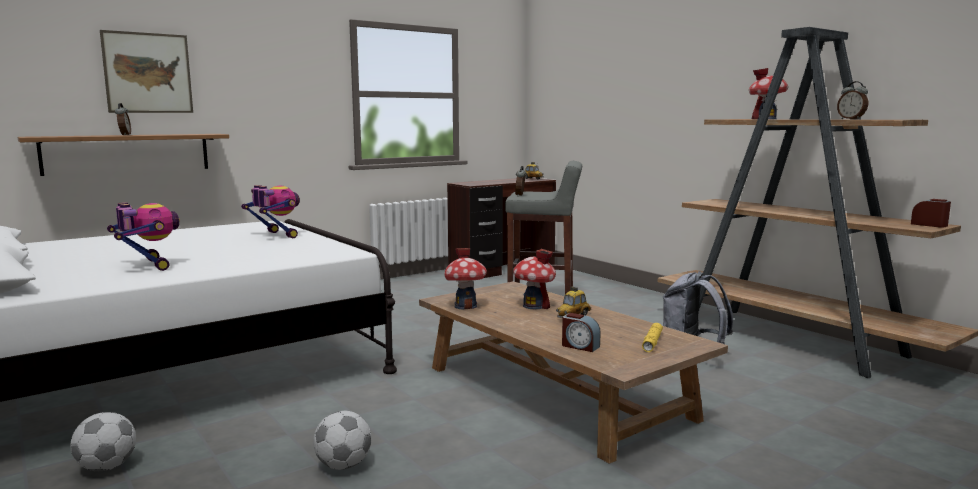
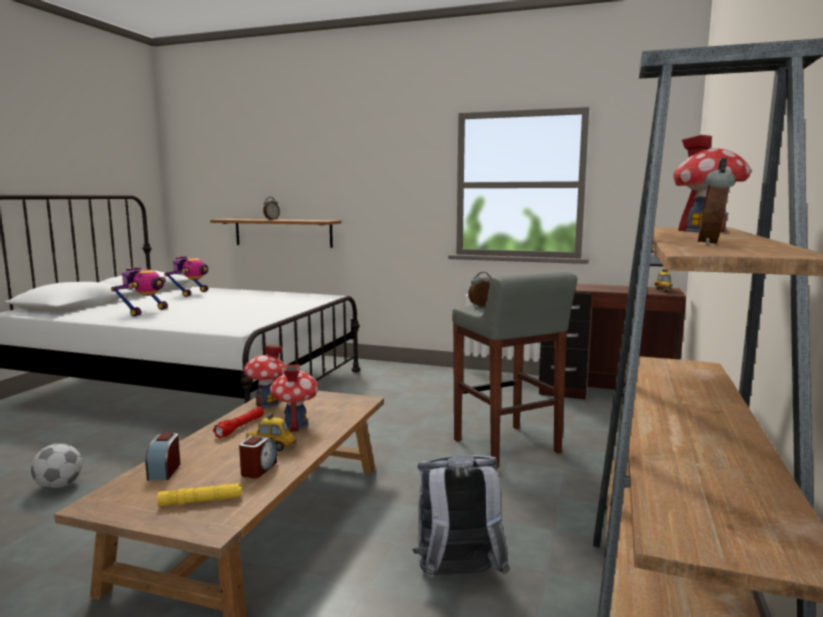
camera: 55 degrees right, 0 degrees up
(107, 467) = (44, 428): football -> none
(148, 73) = (297, 174): picture -> none
(275, 236) = (277, 307): toy robot -> toy robot (191, 293)
(514, 319) = (240, 427): none -> red flashlight
(929, 225) = (765, 547): alarm clock -> alarm clock (258, 469)

